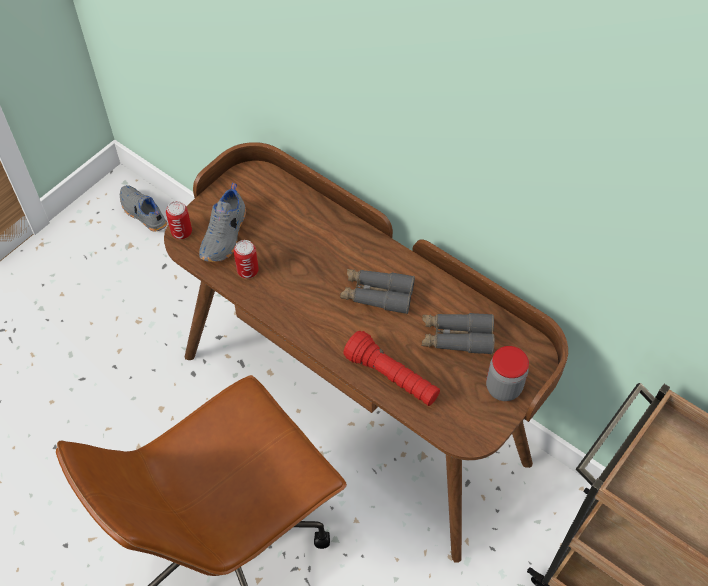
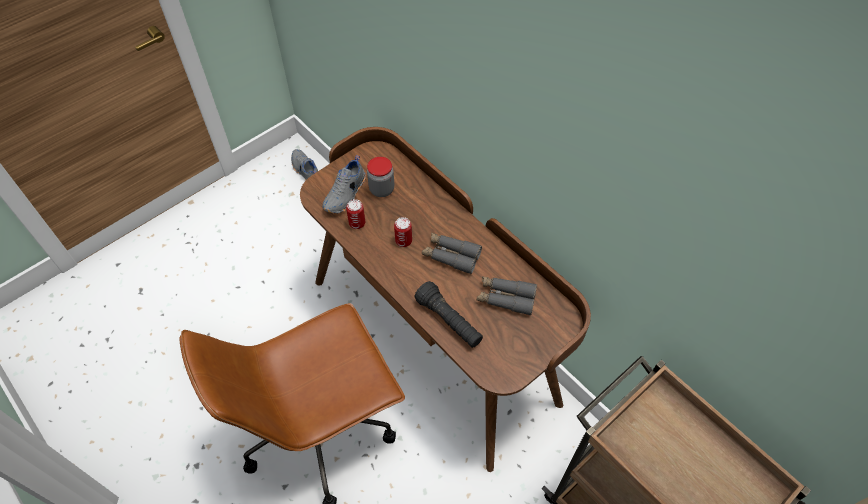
camera: 10 degrees right, 0 degrees up
(181, 232) = (314, 187): can -> can (403, 241)
(392, 377) = (449, 321): red flashlight -> black flashlight
(503, 387) = (534, 342): jar -> jar (382, 189)

